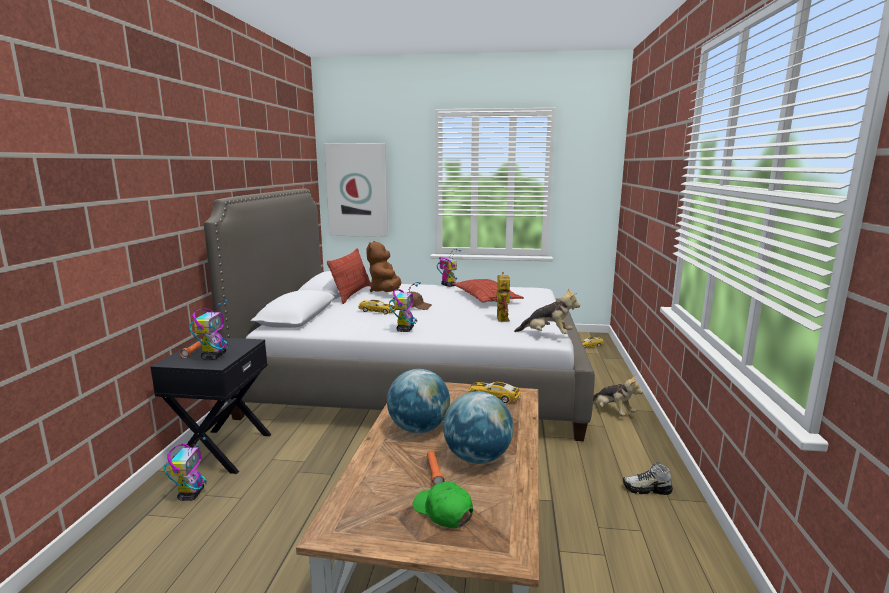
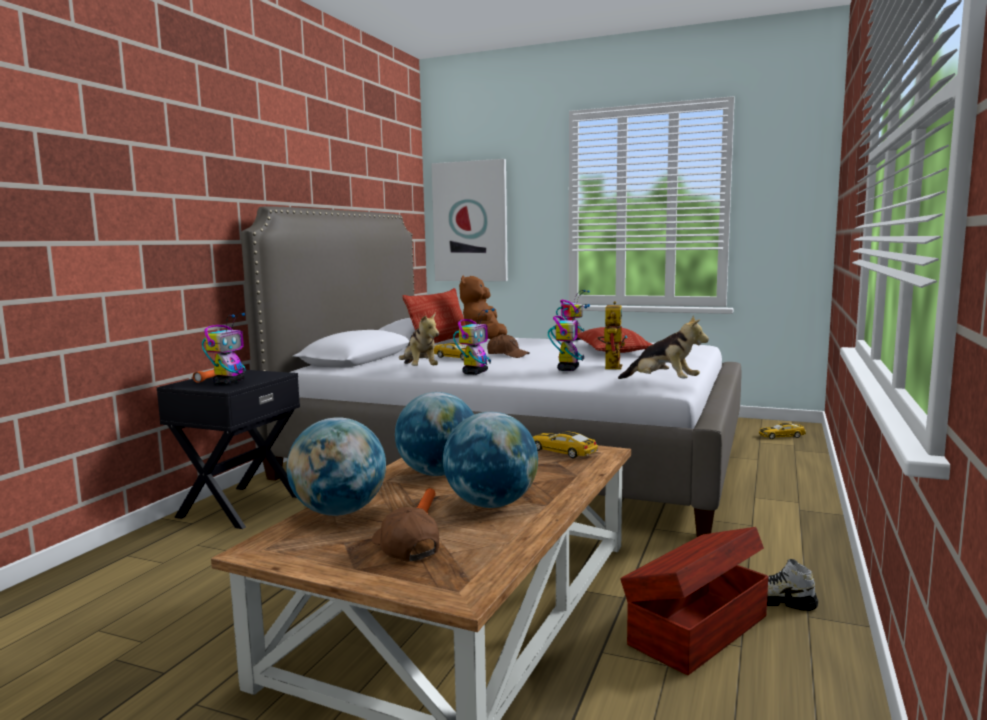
camera: 15 degrees right, 5 degrees down
(191, 494) = (183, 542): toy robot -> toy robot (568, 369)
(369, 480) = (339, 512): none -> globe
(443, 512) = (405, 547): green cap -> brown cap
(608, 521) = (695, 630): none -> brown storage box
(612, 412) = (775, 510): plush toy -> plush toy (419, 369)

